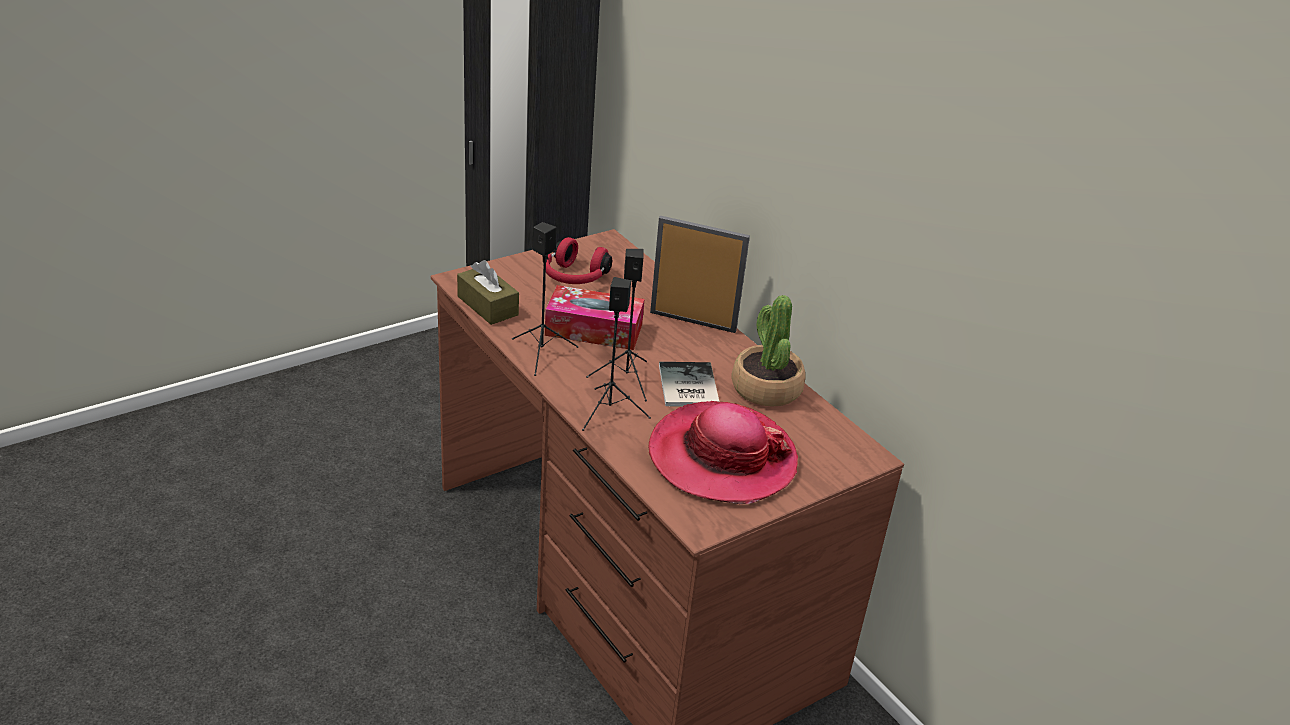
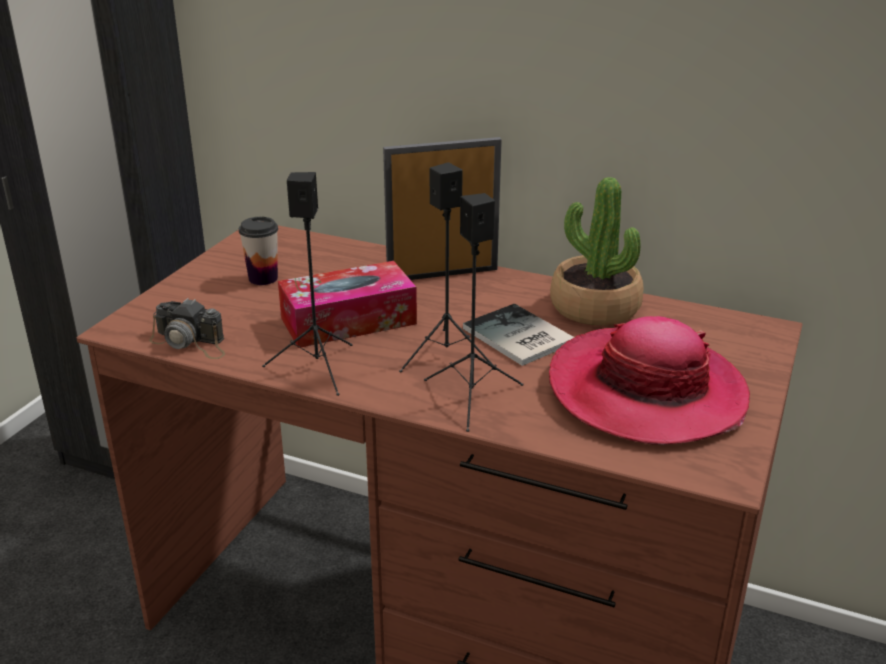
camera: 30 degrees left, 5 degrees down
(487, 306) = (191, 343): brown tissue box -> camera
(574, 277) = (263, 278): red headphones -> cup

